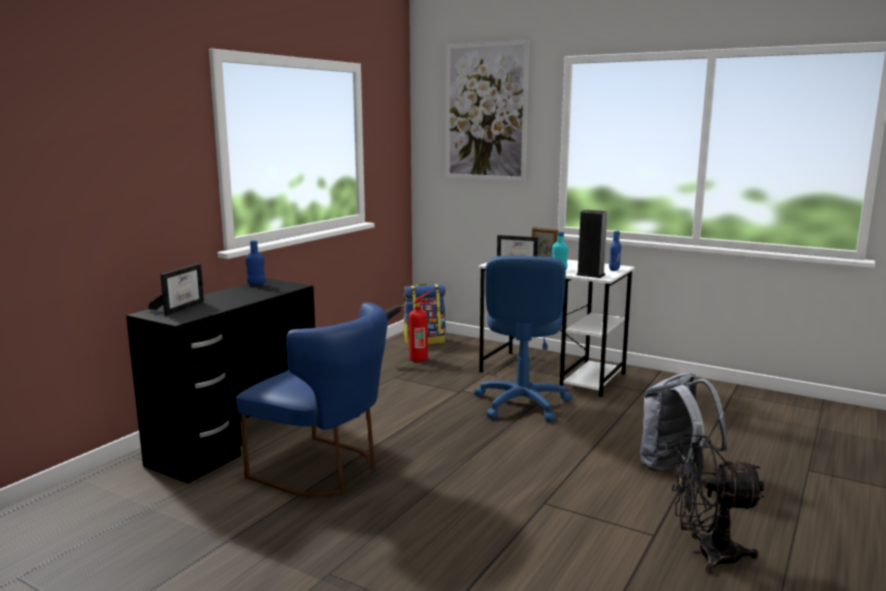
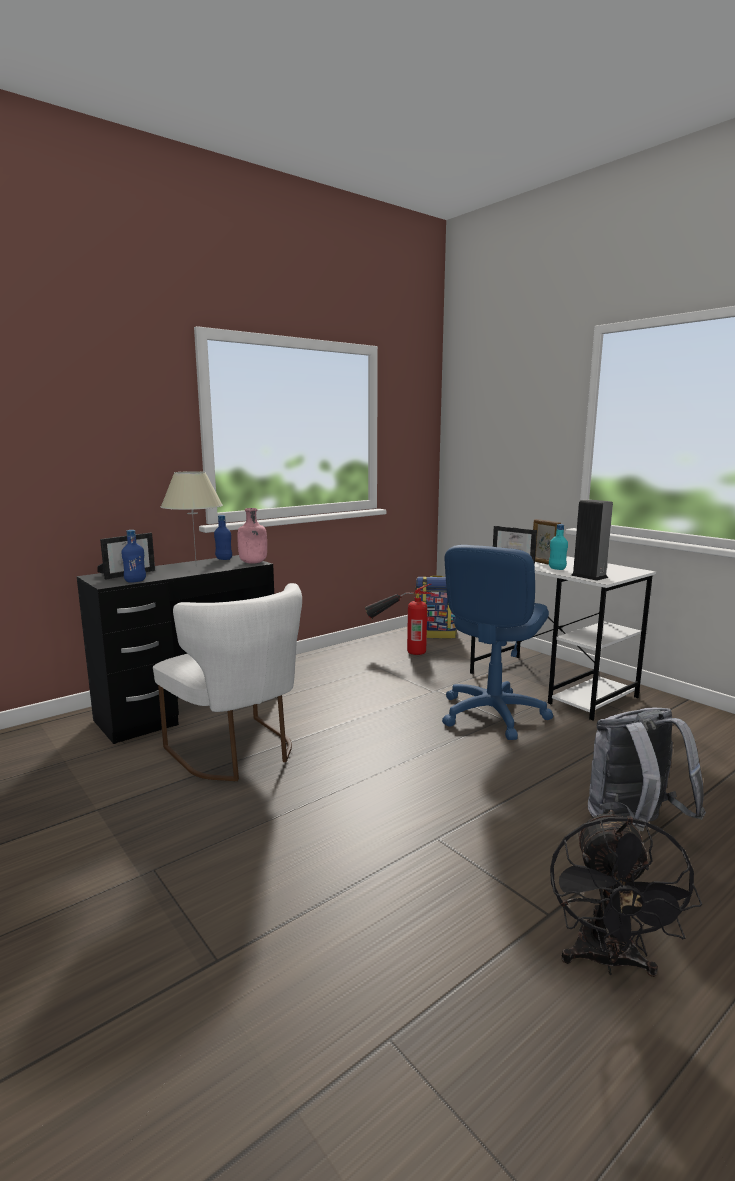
camera: 20 degrees right, 0 degrees up
(239, 294) = (196, 566): none -> beige table lamp
(292, 286) = (253, 563): none -> pink bottle
(324, 470) = (238, 753): blue chair -> white chair
(485, 112) = (510, 395): picture -> none
(614, 269) = (625, 573): blue bottle -> blue bottle (135, 581)
(706, 554) = (607, 961): black fan -> black fan turned 105 degrees counterclockwise

